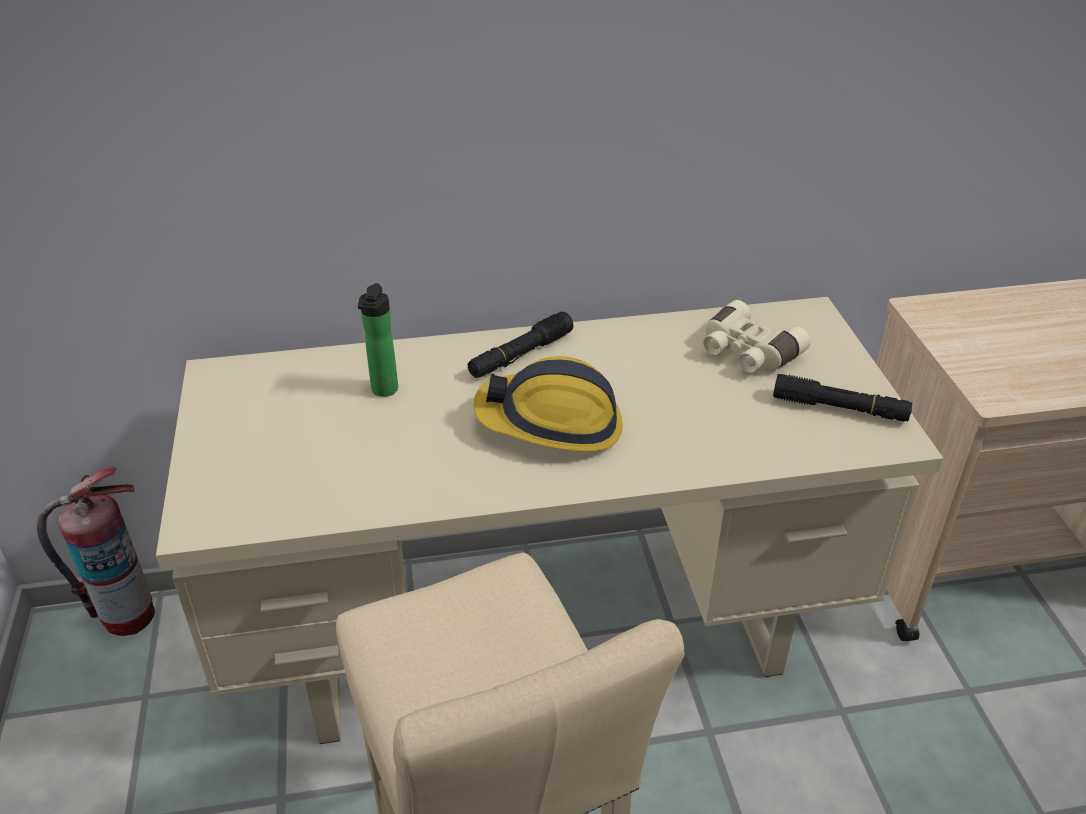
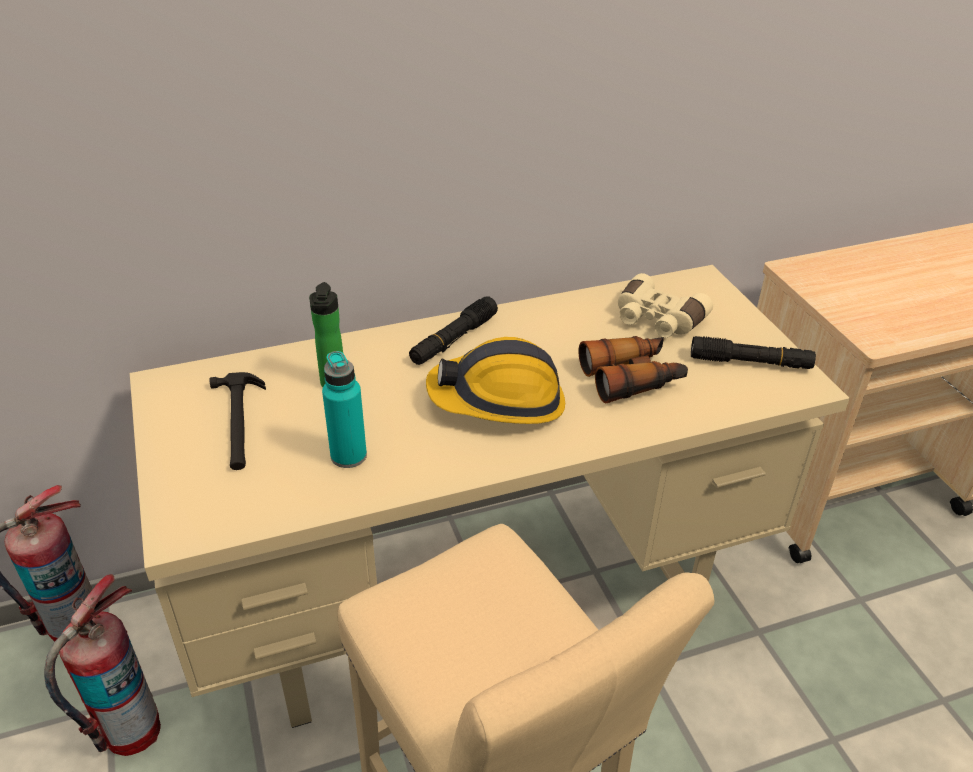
camera: 10 degrees left, 0 degrees up
(161, 725) = (130, 731): none -> fire extinguisher
(280, 420) = (239, 422): none -> hammer
(381, 465) = (348, 456): none -> turquoise bottle
(702, 413) = (632, 378): none -> binoculars

